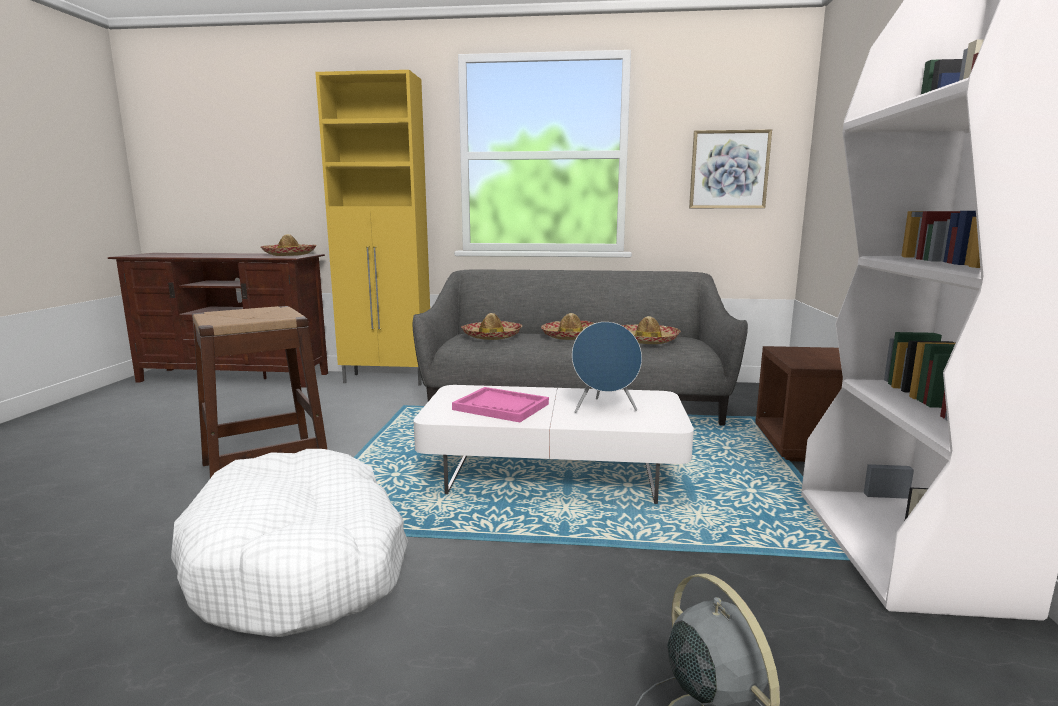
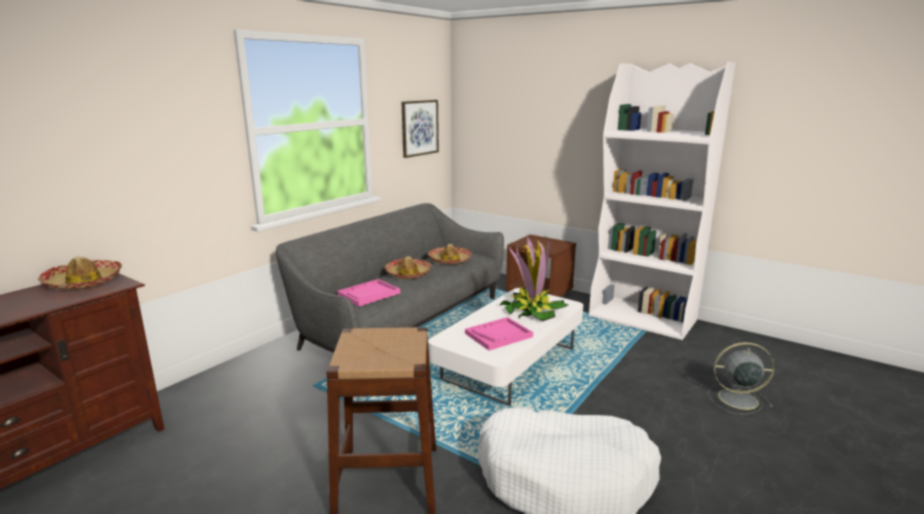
camera: 60 degrees left, 5 degrees up
(388, 380) = (222, 378): yellow cabinet -> none
(492, 336) = (369, 294): hat -> pink tray
(604, 409) = (532, 311): blue speaker -> potted plant

